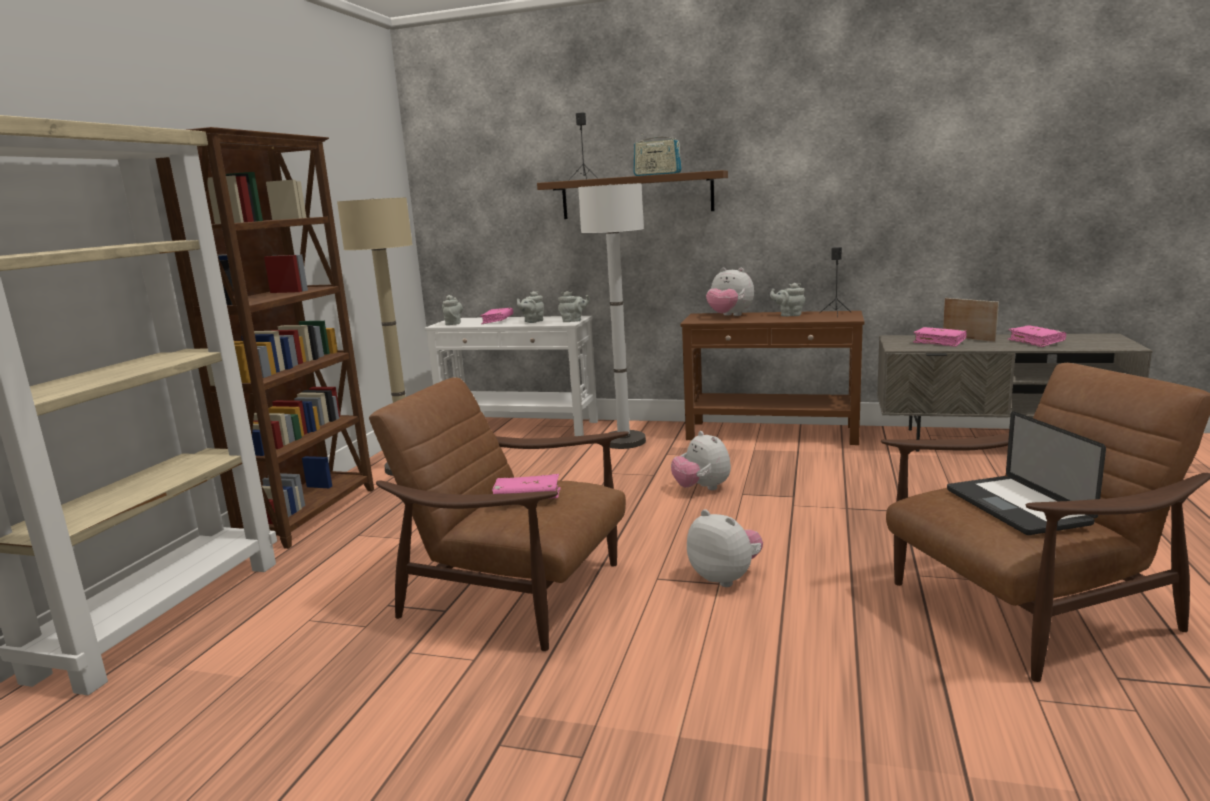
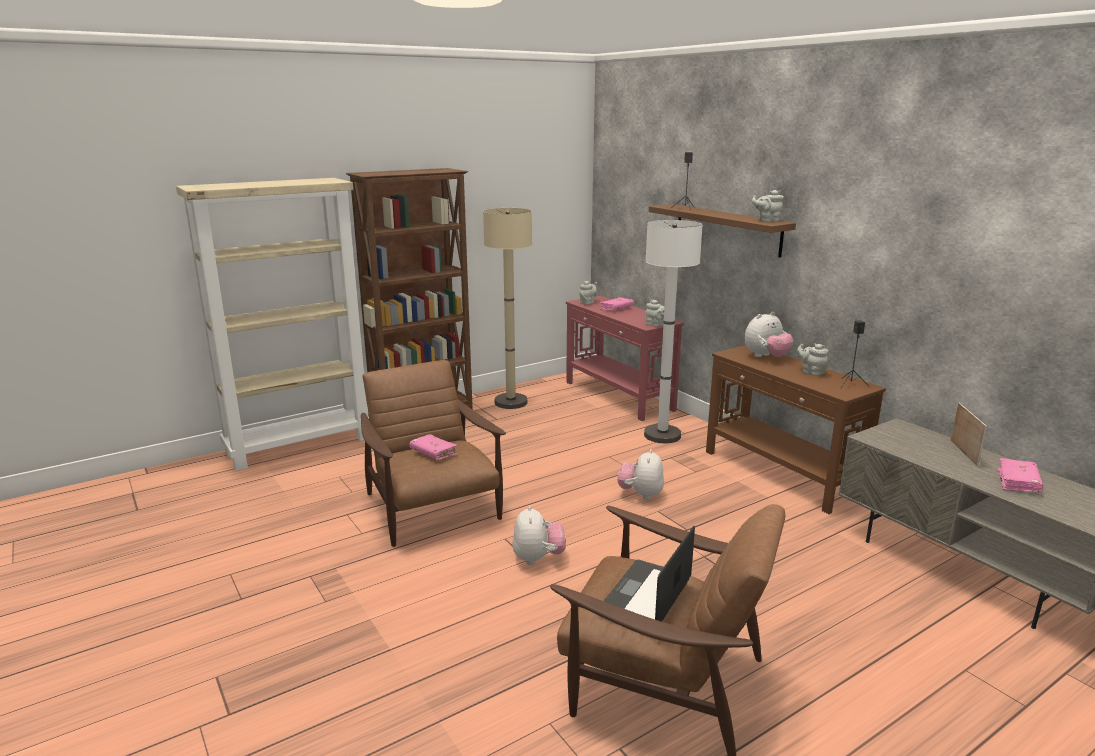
camera: 40 degrees right, 5 degrees up
(519, 428) = (618, 396): white console table -> red console table
(532, 321) = (632, 316): grey teapot -> grey teapot (767, 221)
(657, 174) = (737, 215): radio -> none
(729, 316) = (766, 357): plush toy -> plush toy turned 105 degrees counterclockwise
(939, 342) = (923, 446): pink book -> none

